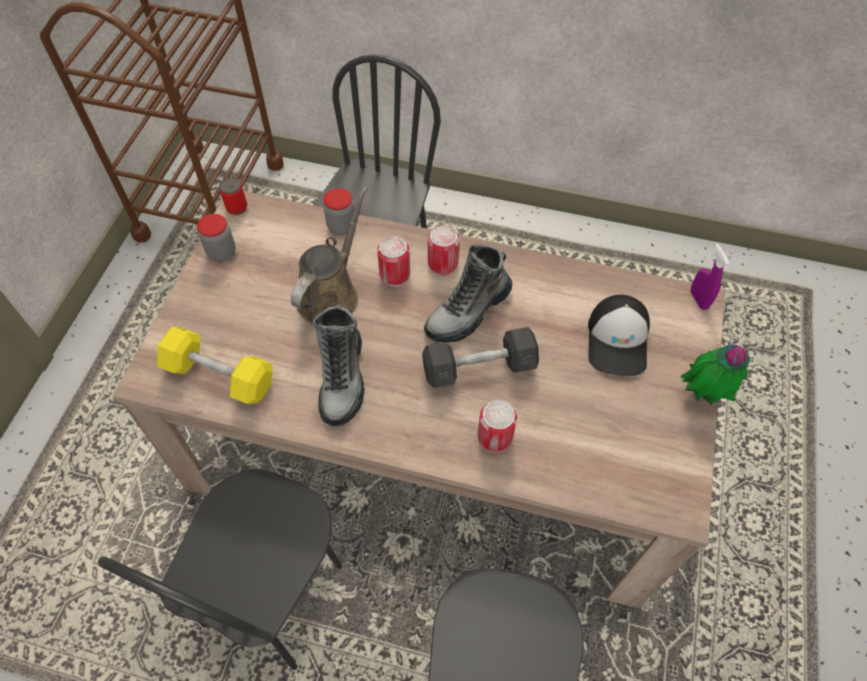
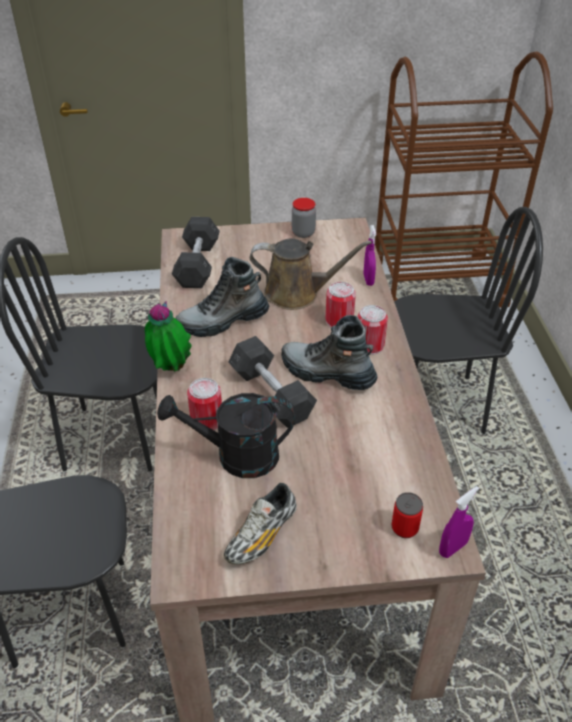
camera: 70 degrees right, 15 degrees down
(219, 375) = (197, 264): yellow dumbbell -> grey dumbbell
(237, 207) = (349, 226): can -> can (404, 528)
(341, 227) = (368, 280): jar -> purple spray bottle
(553, 424) = (236, 456): none -> black watering can
(618, 340) = (355, 486): cap -> none
(654, 430) = (262, 535): none -> shoe
(701, 396) = (322, 570): potted plant -> potted plant (170, 369)

